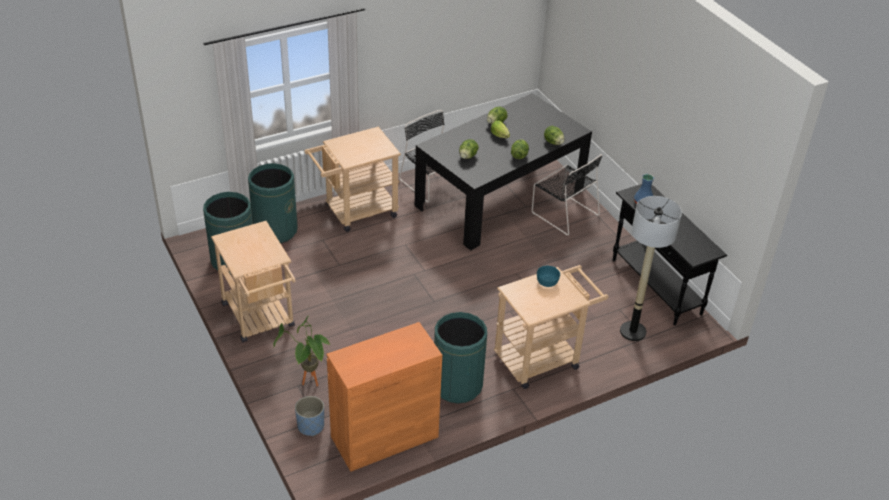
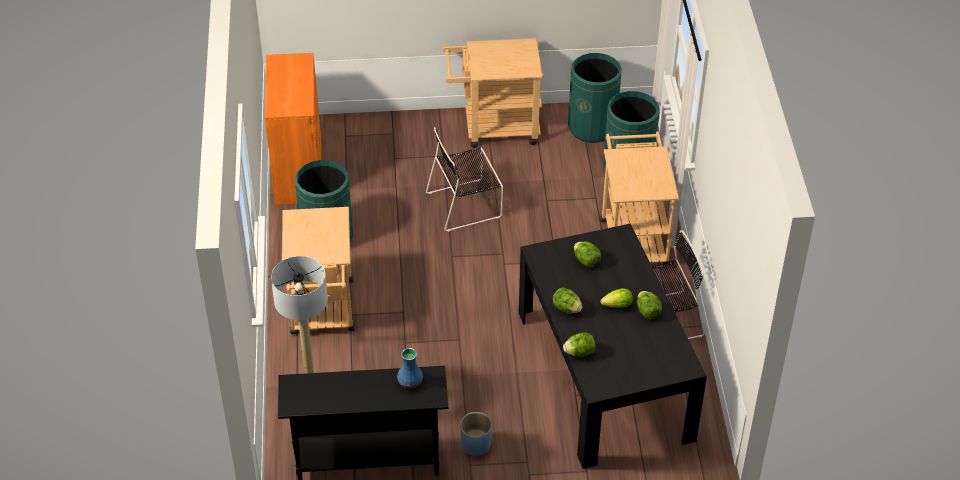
camera: 115 degrees right, 5 degrees up
(309, 385) = (389, 140): potted plant -> none
(310, 426) = (340, 130): blue planter -> blue planter (476, 444)
(547, 281) = (332, 245): turquoise bowl -> none
(563, 213) = (546, 428): black chair -> black chair (466, 204)

